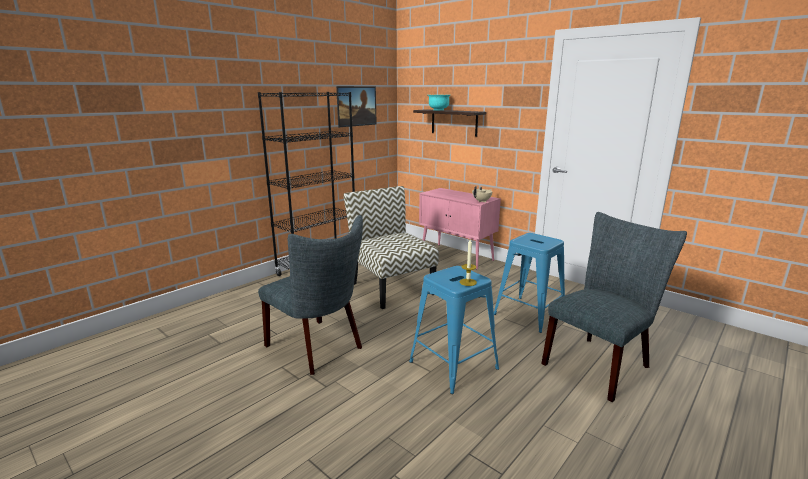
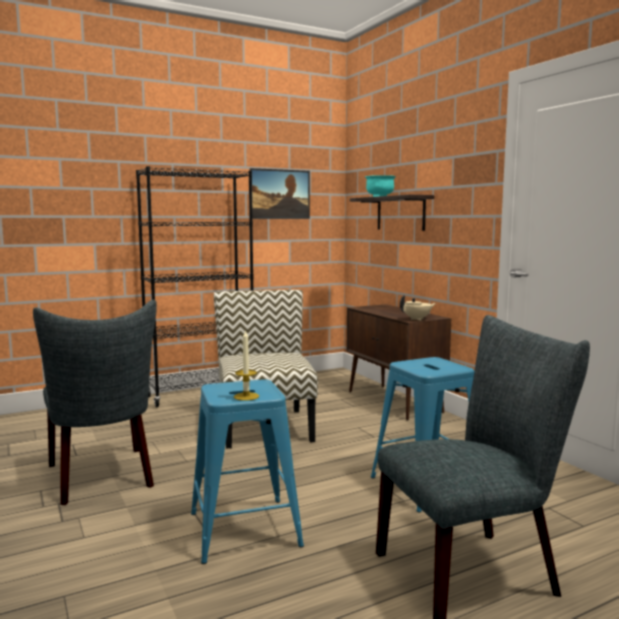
camera: 20 degrees right, 10 degrees down
(457, 256) = (394, 402): pink cabinet -> brown cabinet

